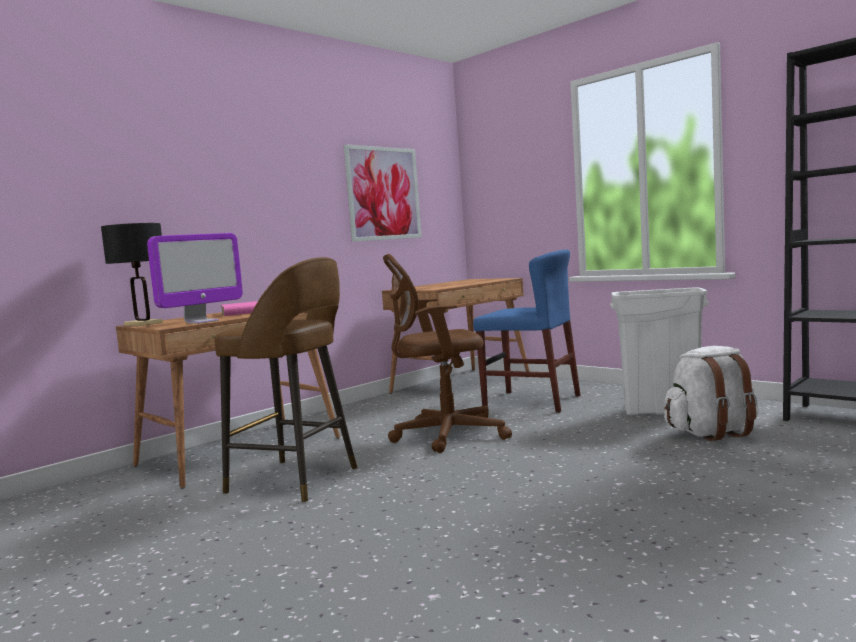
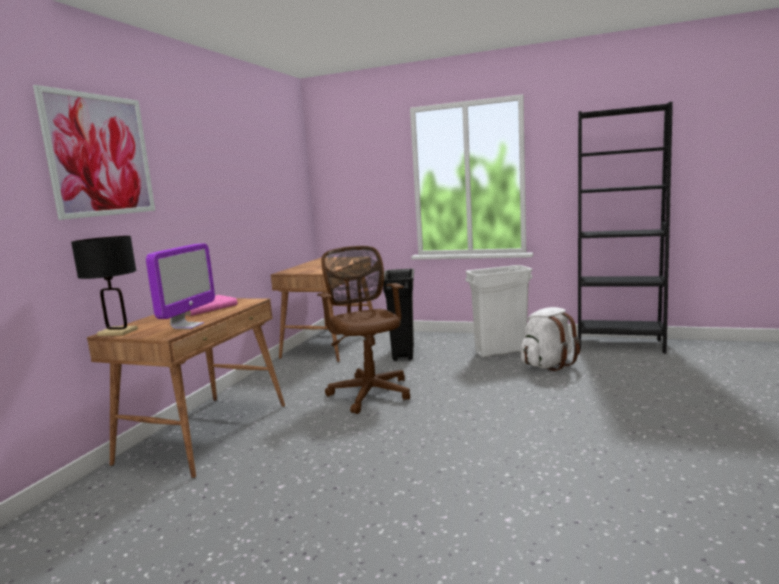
camera: 25 degrees left, 5 degrees up
(296, 481) = (294, 451): brown stool -> none
(383, 193) = (264, 191): picture -> picture (100, 155)
(443, 435) = (369, 392): brown office chair -> brown office chair turned 105 degrees clockwise
(531, 401) = (403, 353): blue chair -> black trash can

